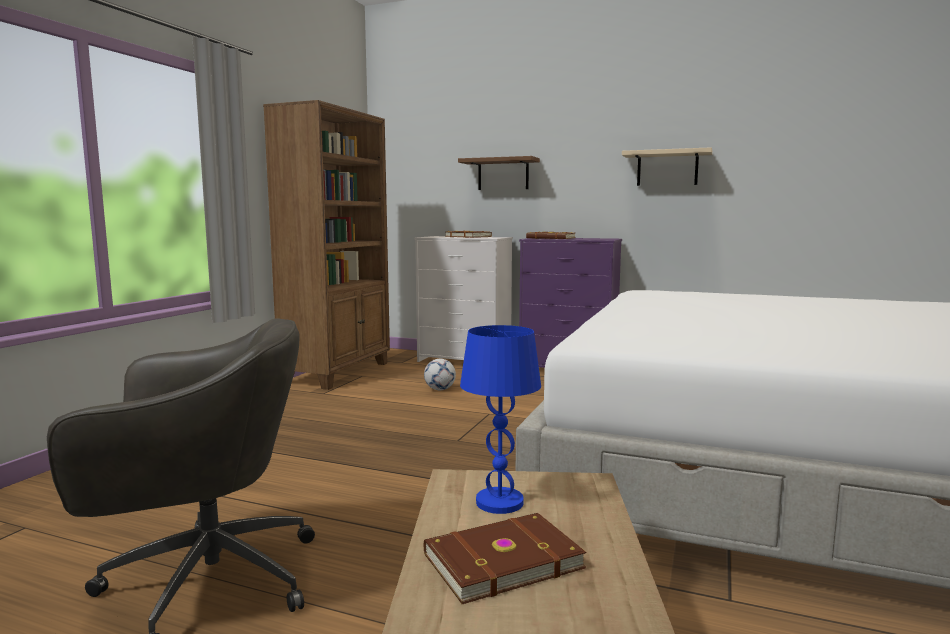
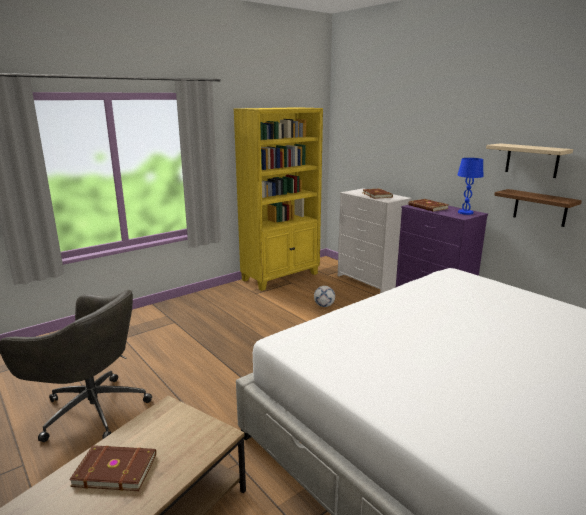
camera: 30 degrees right, 10 degrees up
(338, 373) = (281, 277): brown bookcase -> yellow bookcase
(499, 502) = (163, 431): blue table lamp -> blue table lamp (465, 212)
(503, 174) = (409, 149): brown shelf -> brown shelf (540, 208)

